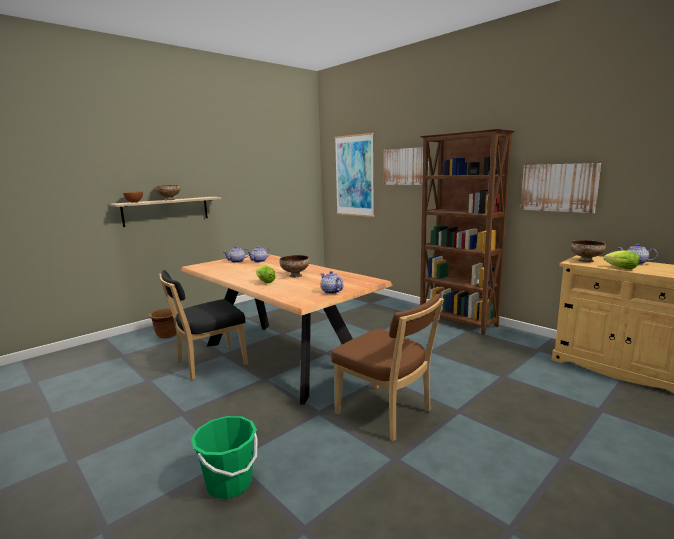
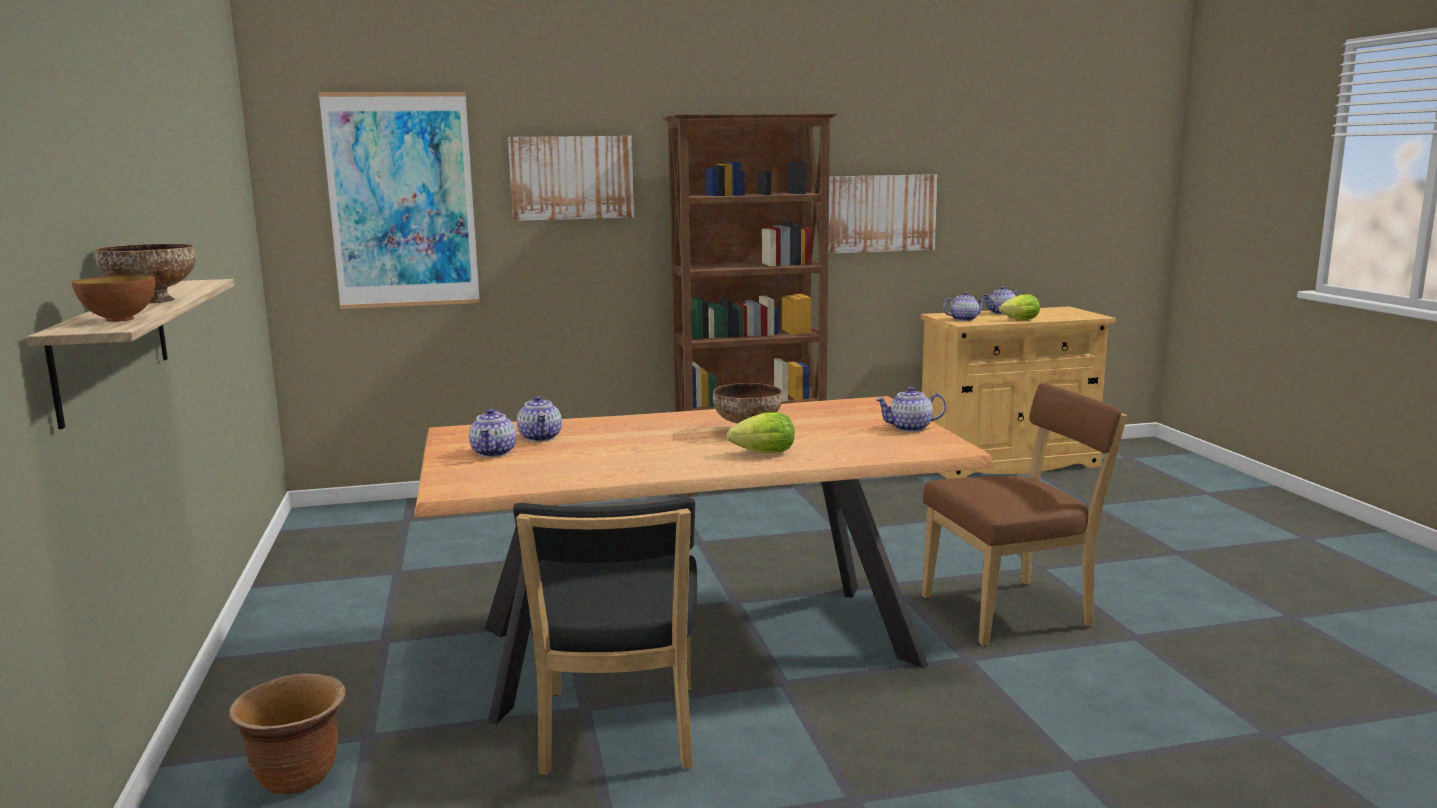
camera: 60 degrees left, 0 degrees up
(229, 483) = (1141, 776): green bucket -> none
(585, 260) = (964, 319): bowl -> teapot

